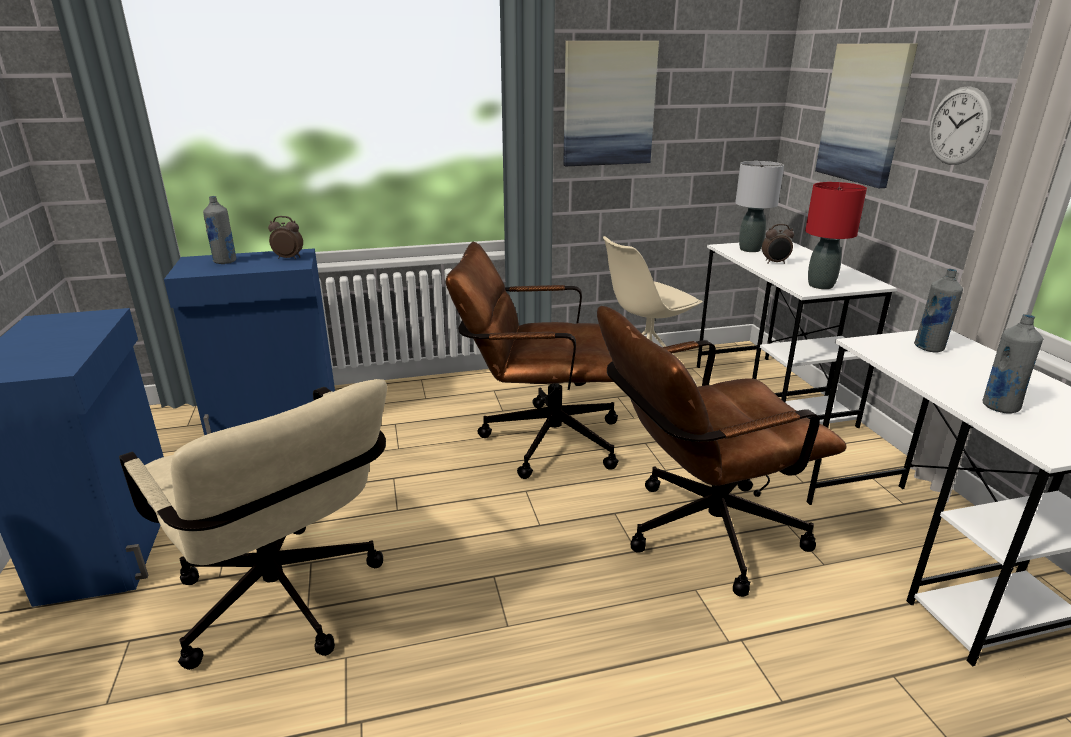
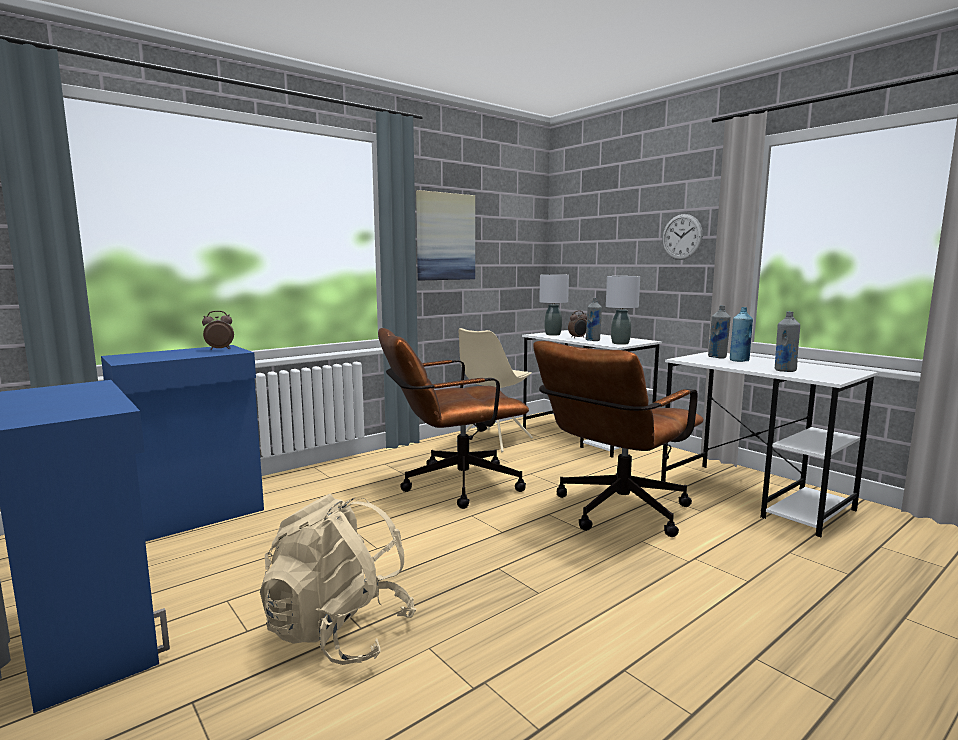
camera: 25 degrees left, 15 degrees down
(225, 261) = (157, 354): grey bottle -> grey bottle (593, 340)
(286, 607) = (339, 632): beige office chair -> beige backpack
(821, 285) = (620, 343): red table lamp -> grey table lamp
(864, 114) = (613, 239): picture -> none
(954, 364) = (739, 361): none -> blue bottle

